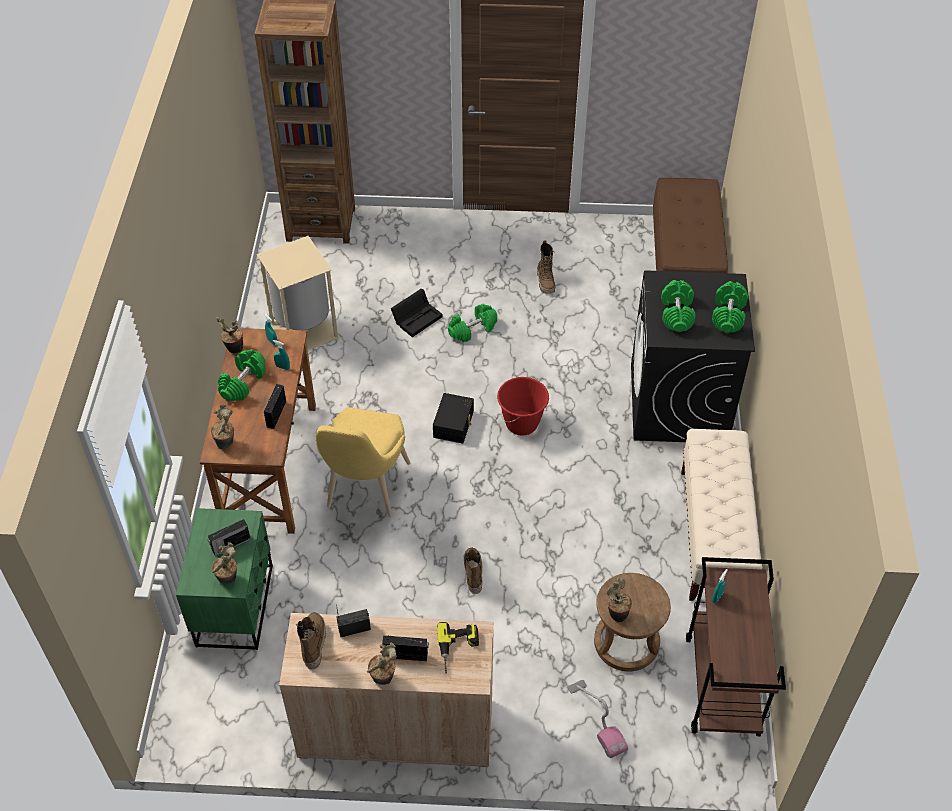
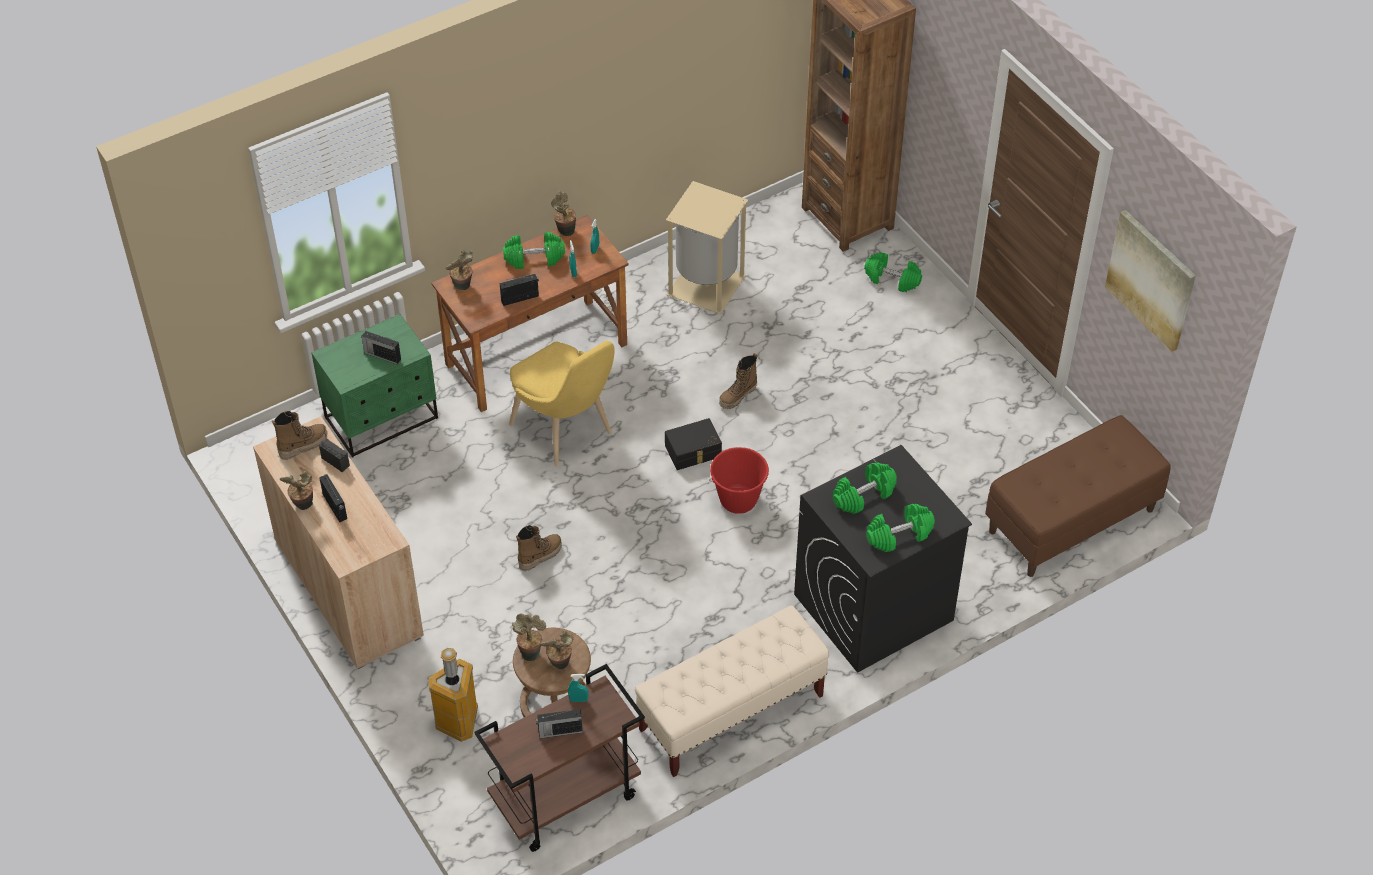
camera: 55 degrees right, 0 degrees up
(228, 580) = (349, 374): potted plant -> potted plant (559, 664)
(365, 490) = (566, 432): yellow chair -> yellow chair turned 105 degrees counterclockwise
(417, 318) = (797, 354): black storage box -> none
(458, 649) = (365, 536): power drill -> none
(472, 330) = (820, 401): green dumbbell -> green dumbbell (892, 280)
(545, 282) = (937, 422): boot -> boot (738, 396)
(596, 719) = (459, 722): vacuum cleaner -> trash can
(662, 55) = (1151, 280): none -> picture
(740, 627) = (559, 731): none -> radio

